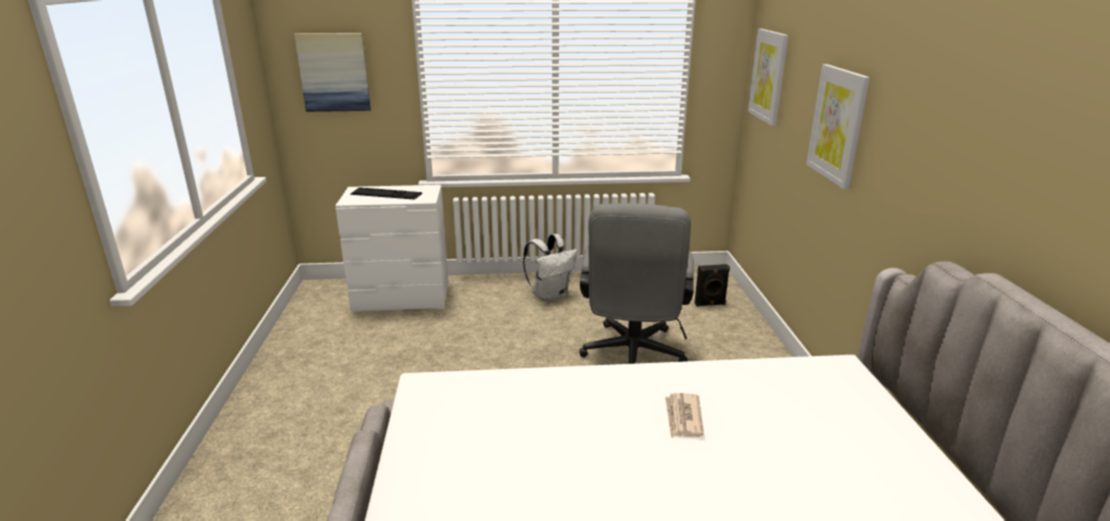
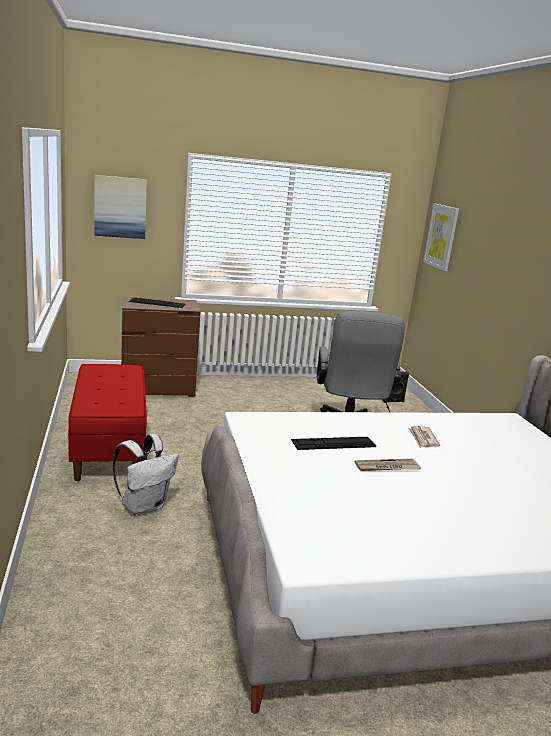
camera: 10 degrees left, 5 degrees down
(303, 395) = (109, 447): none -> red bench
(402, 299) = (158, 389): white dresser -> brown dresser
(534, 433) = (333, 443): none -> keyboard
(550, 295) = (273, 391): white backpack -> white backpack (144, 506)
(600, 485) = (387, 467): none -> newspaper
(837, 124) = (498, 268): picture -> none

